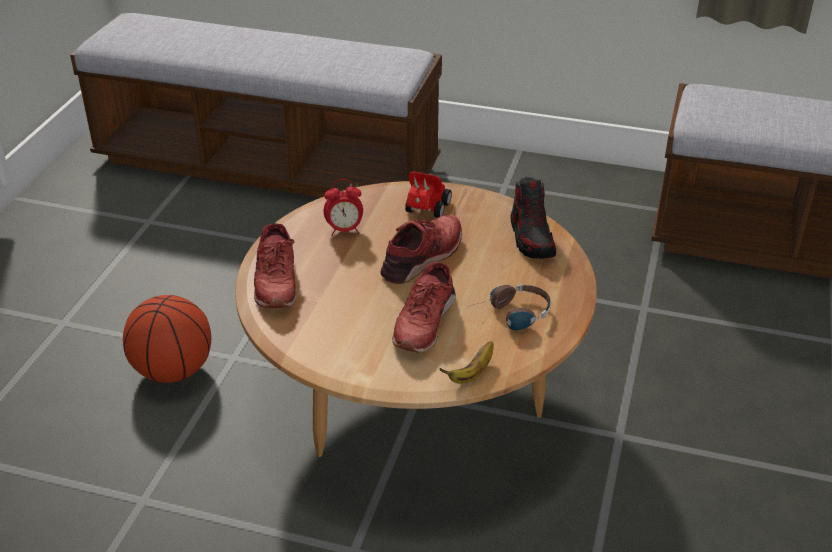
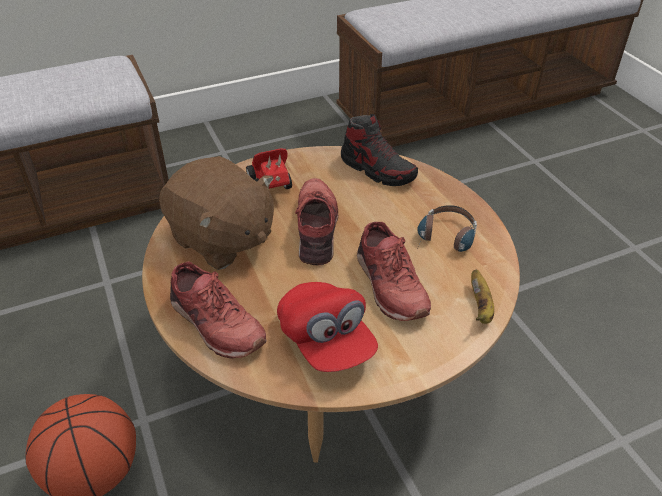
camera: 40 degrees left, 5 degrees up
(332, 331) = (326, 341): none -> red cap
(344, 230) = (222, 239): alarm clock -> brown plush toy

